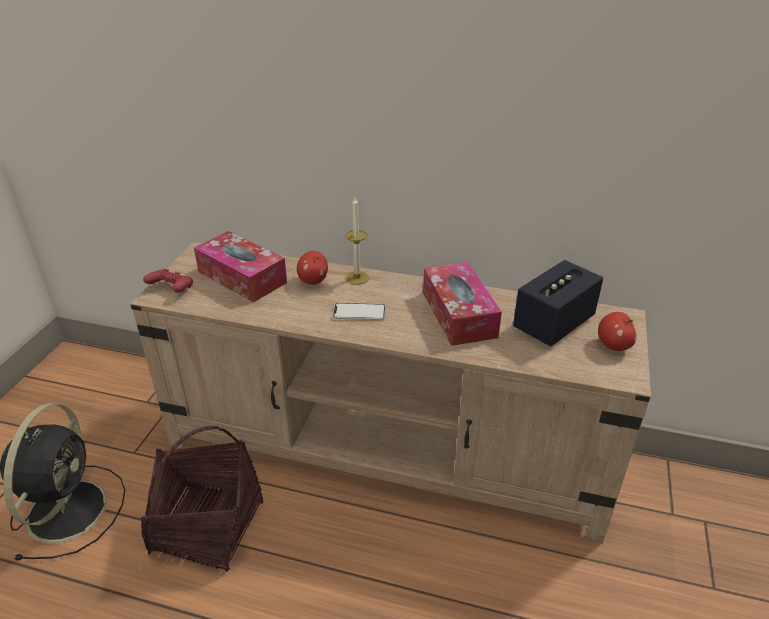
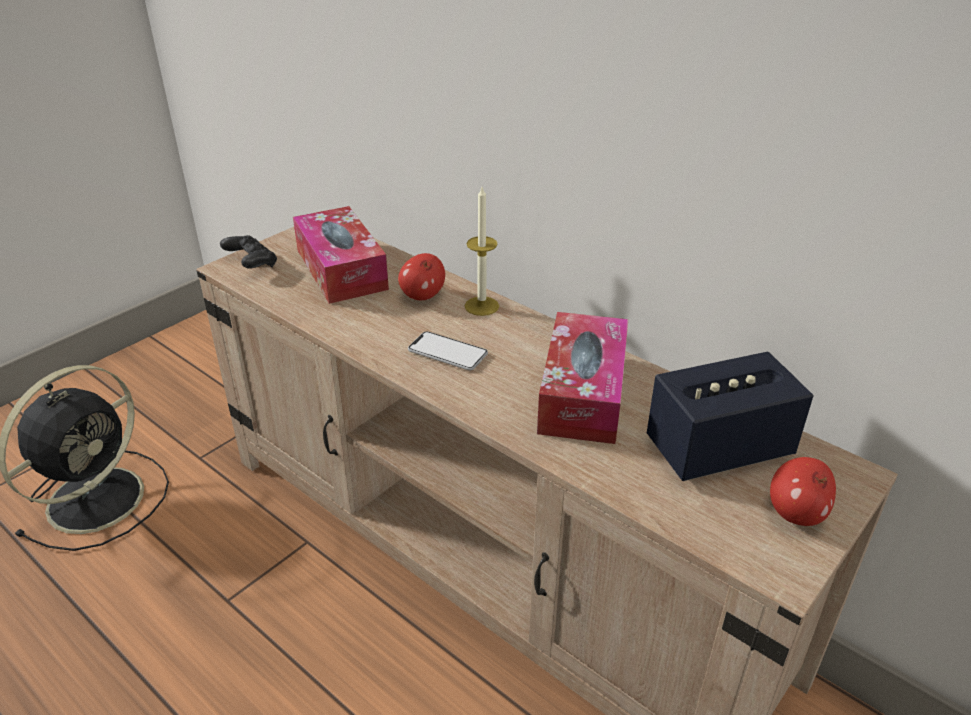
camera: 25 degrees right, 0 degrees up
(172, 289) = (251, 264): red game controller -> black game controller
(208, 527) = (221, 577): basket -> none

